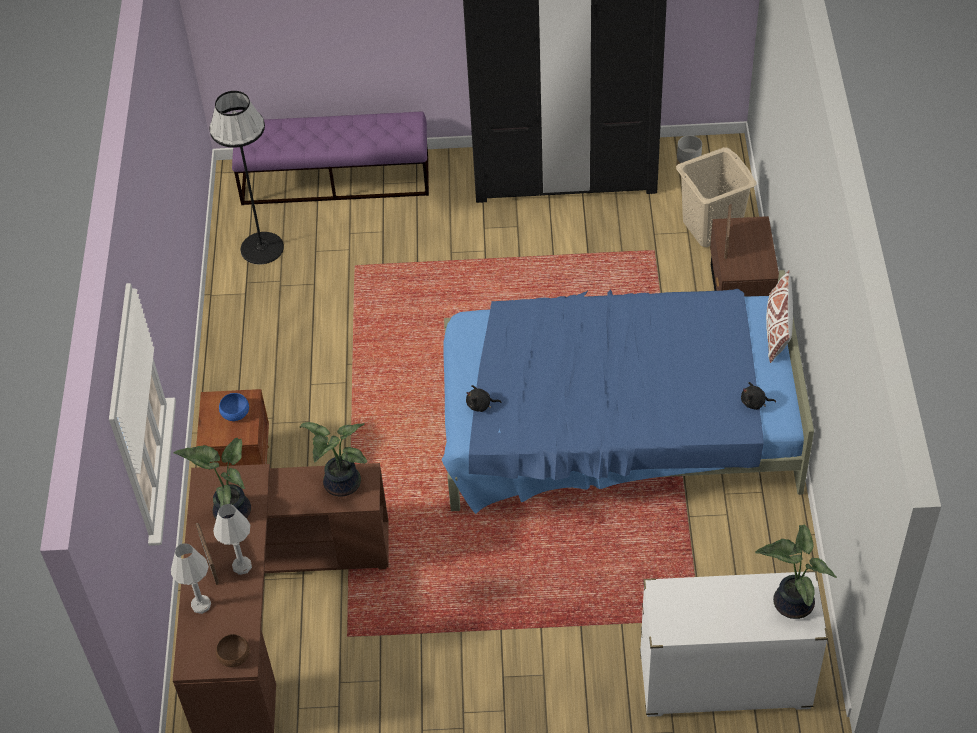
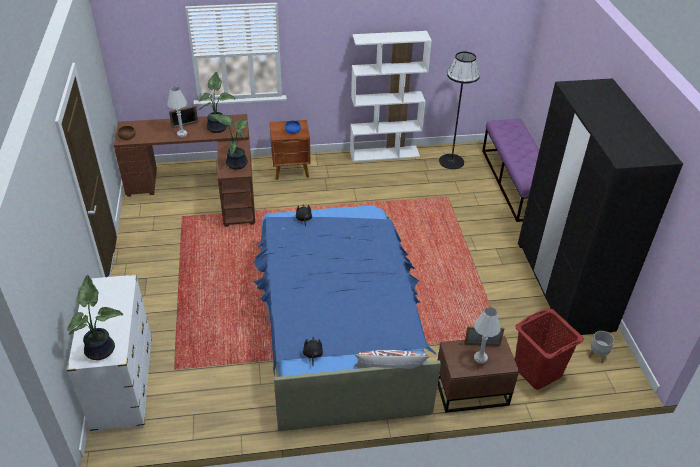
camera: 80 degrees right, 10 degrees down
(201, 605) = (160, 125): white table lamp -> white table lamp (480, 358)
(219, 333) = (385, 153): none -> white bookcase
(711, 227) = (537, 371): beige laundry basket -> red laundry basket

